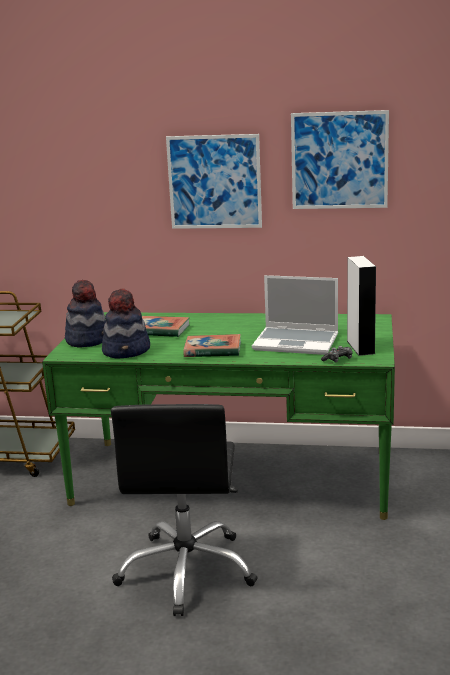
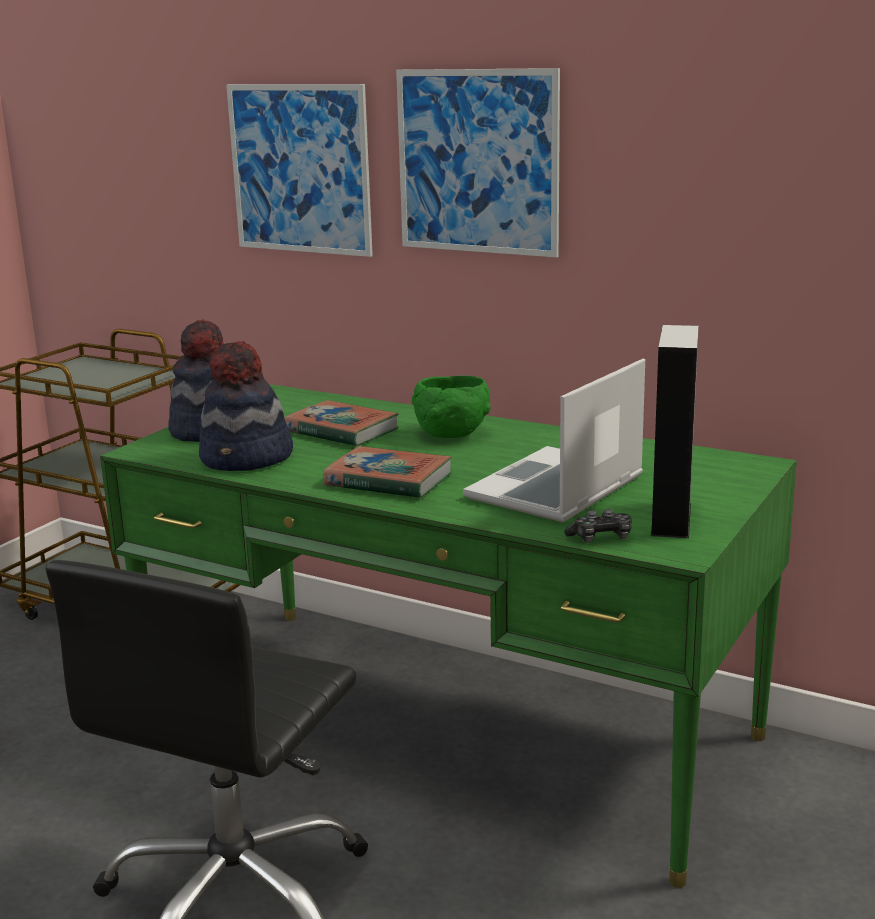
camera: 20 degrees right, 0 degrees up
(220, 325) = (452, 435): none -> green bowl
(297, 342) = (556, 489): laptop -> laptop turned 90 degrees clockwise
(339, 160) = (712, 129): picture -> picture (300, 169)

